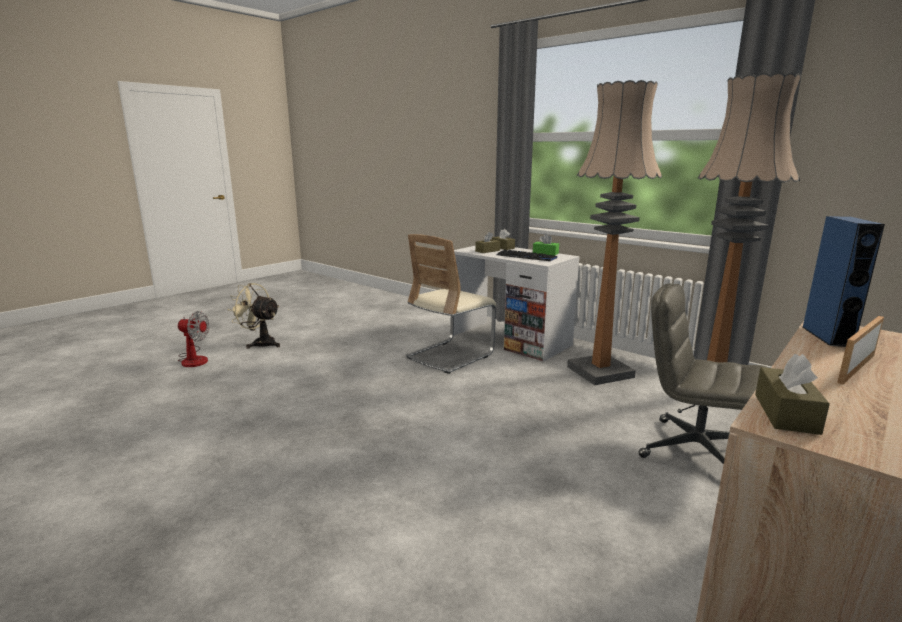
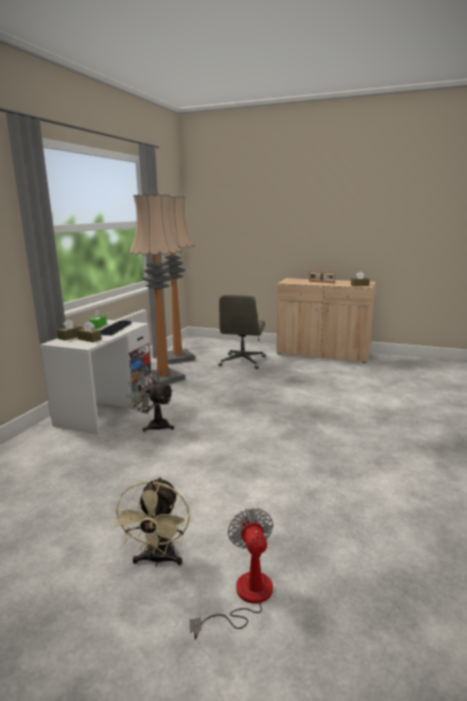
camera: 110 degrees left, 0 degrees up
(450, 355) = (153, 425): beige chair -> grey fan
(827, 336) = (297, 282): blue speaker -> none

